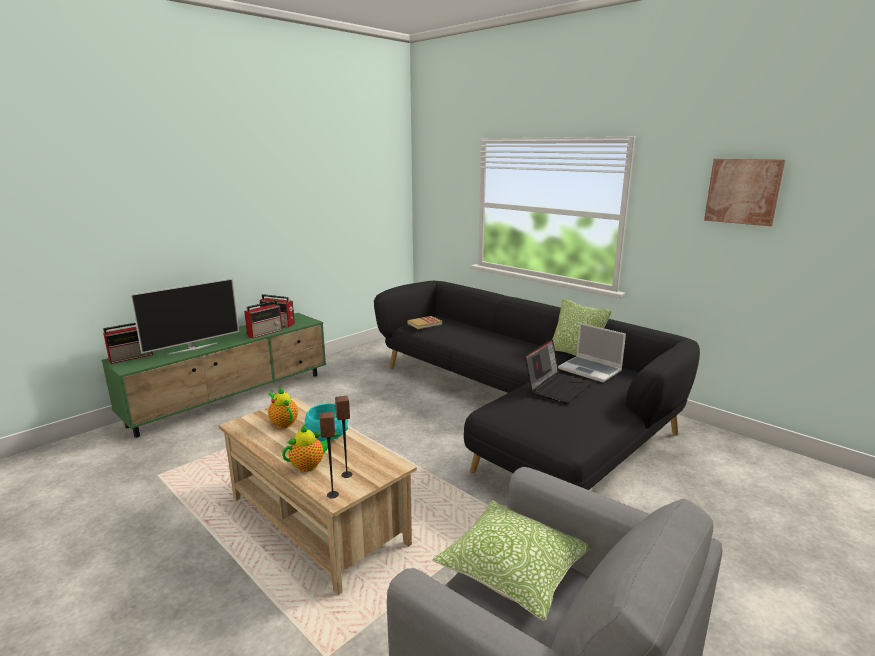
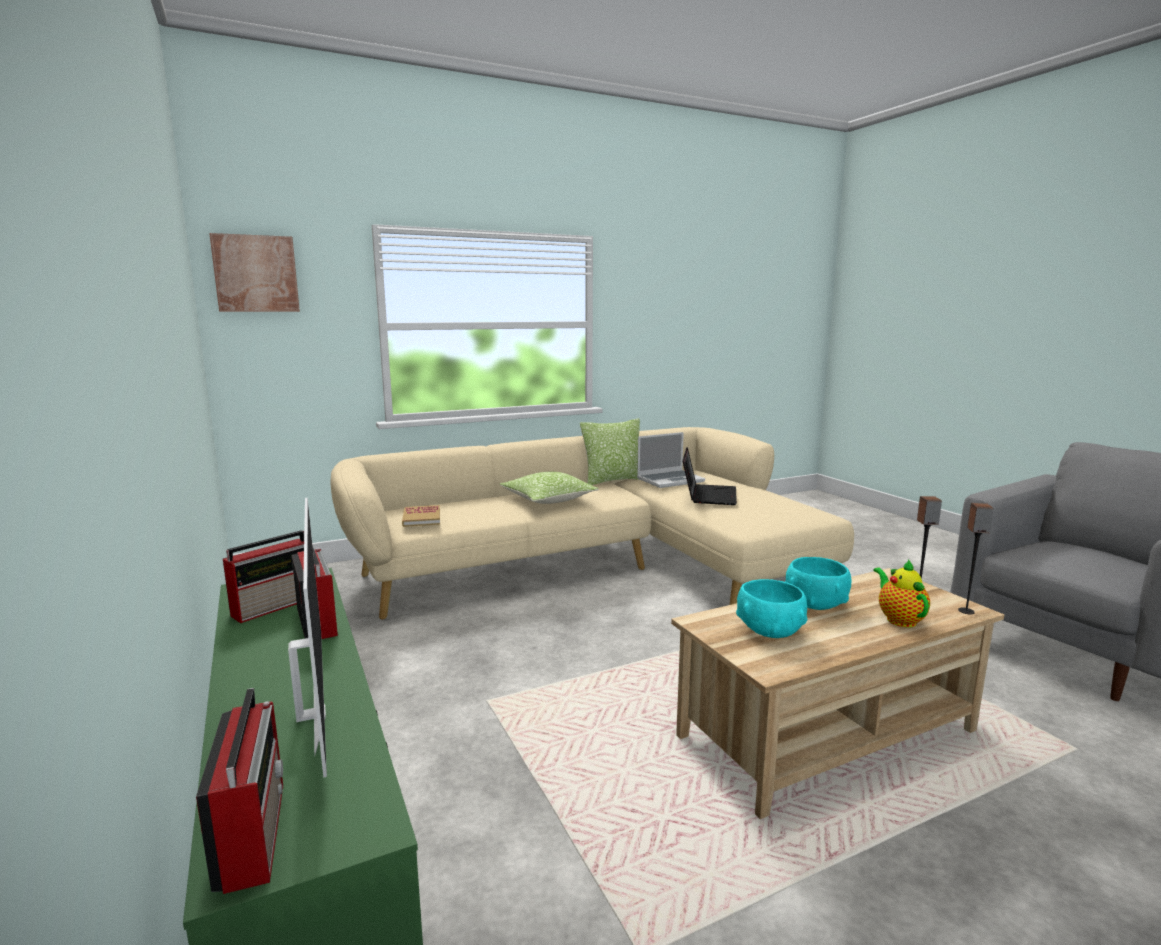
camera: 70 degrees left, 5 degrees down
(283, 423) = (769, 630): teapot -> turquoise bowl
(513, 569) = (1050, 556): pillow -> pillow (548, 499)
(520, 409) = (602, 565): black sofa -> beige sofa
(557, 387) = (708, 495): laptop -> laptop turned 45 degrees clockwise
(743, 191) = (686, 290): picture -> picture (256, 274)

